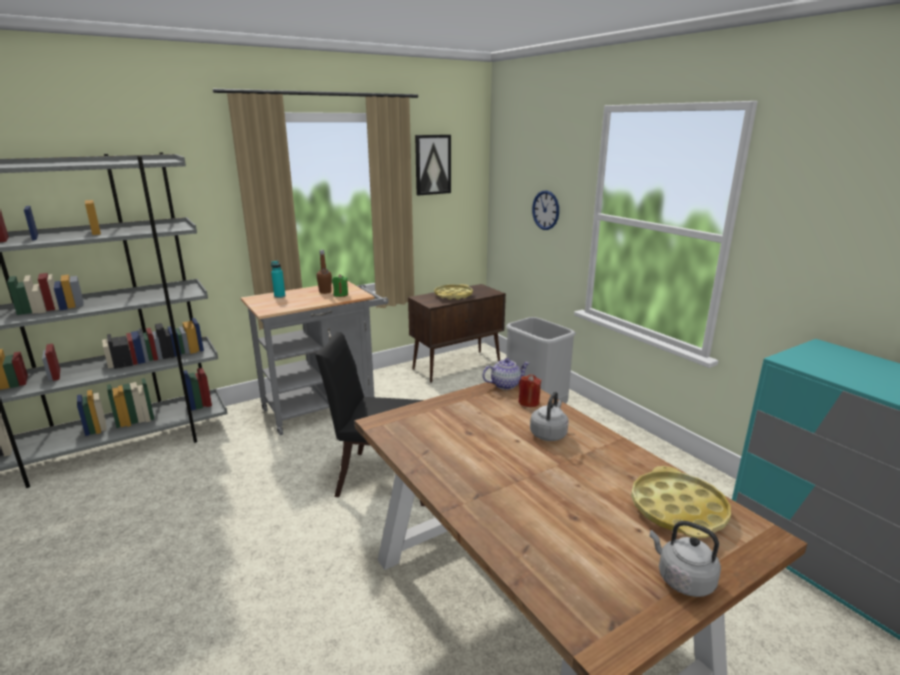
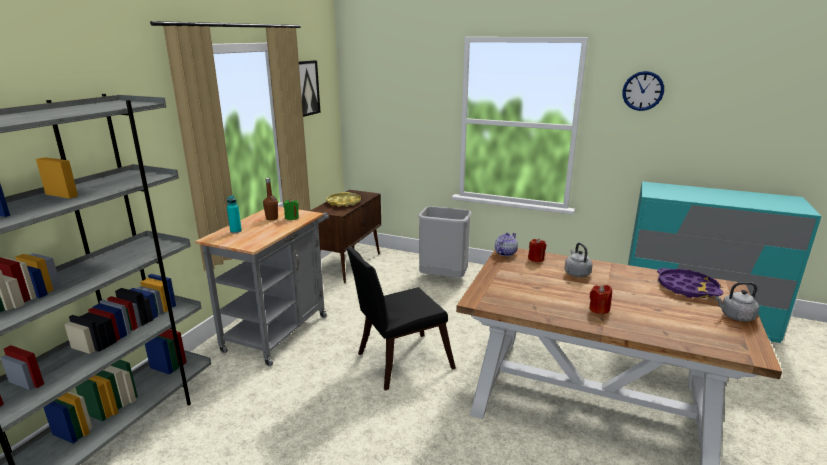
camera: 35 degrees left, 0 degrees up
(493, 484) = (599, 309): none -> red candle
(545, 210) = (410, 120): wall clock -> wall clock (643, 91)
(678, 509) = (687, 288): yellow tray -> purple tray

